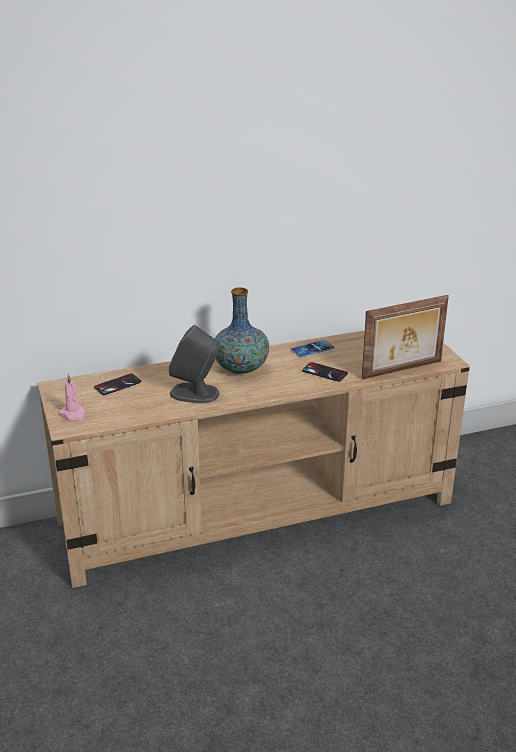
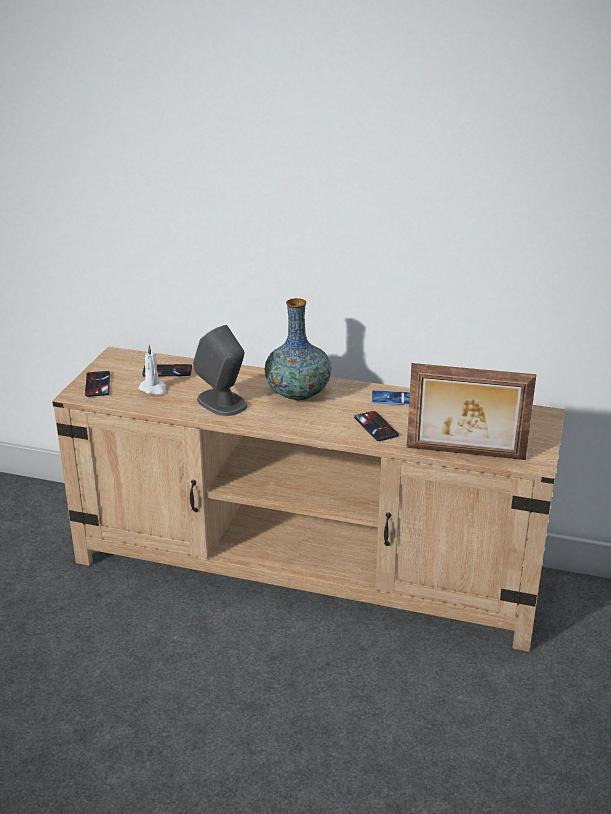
camera: 35 degrees right, 0 degrees up
(74, 414) = (97, 384): pink candle -> phone
(126, 402) = (153, 389): none -> white candle

